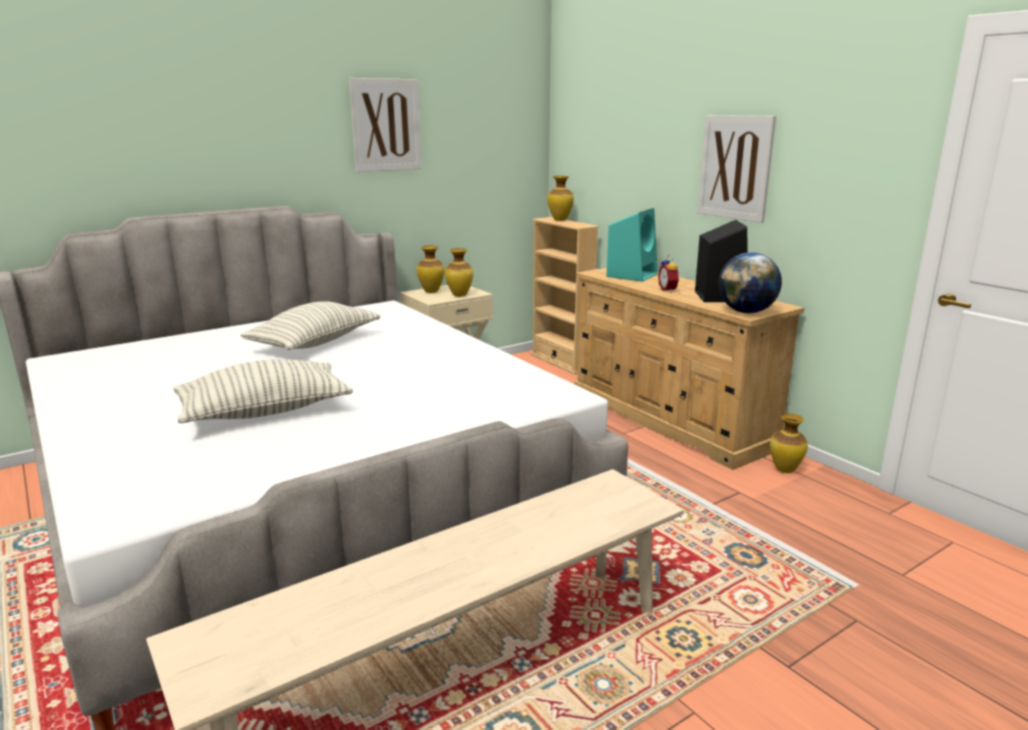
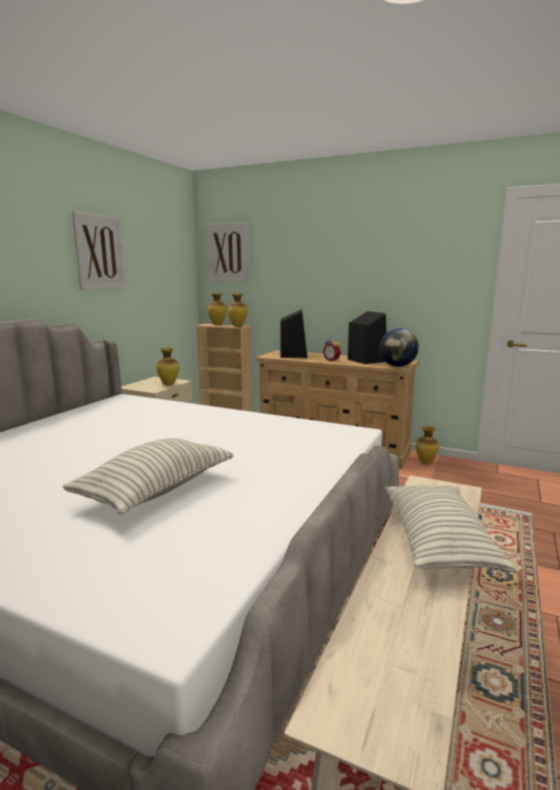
camera: 30 degrees left, 5 degrees down
(315, 343) = (108, 432): pillow -> pillow (437, 542)
(431, 291) = (142, 384): vase -> vase (237, 326)
(632, 275) = (293, 355): turquoise speaker -> black speaker
(735, 167) = (360, 279): picture -> picture (228, 253)

